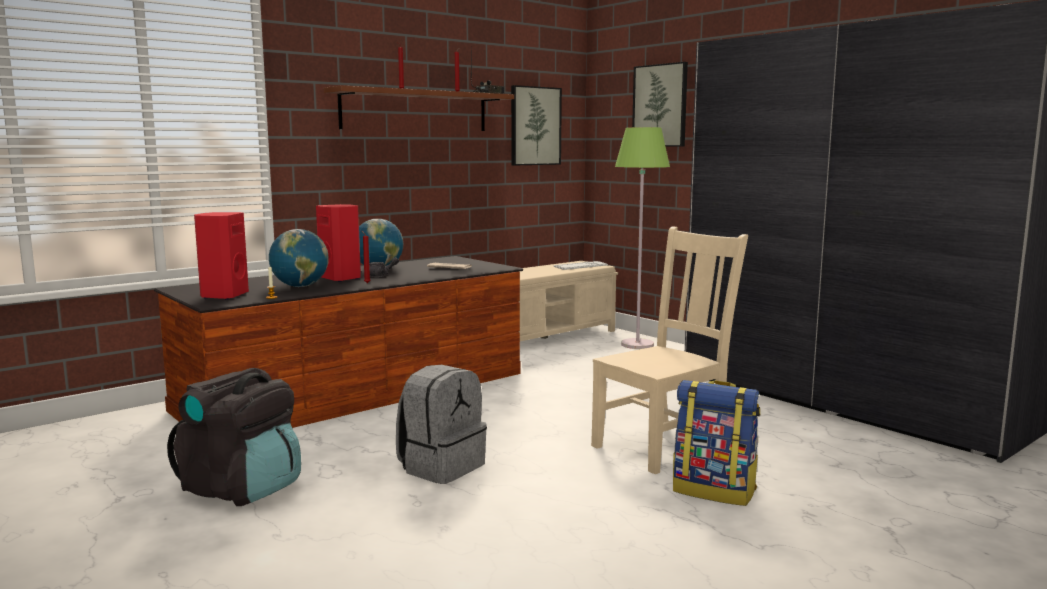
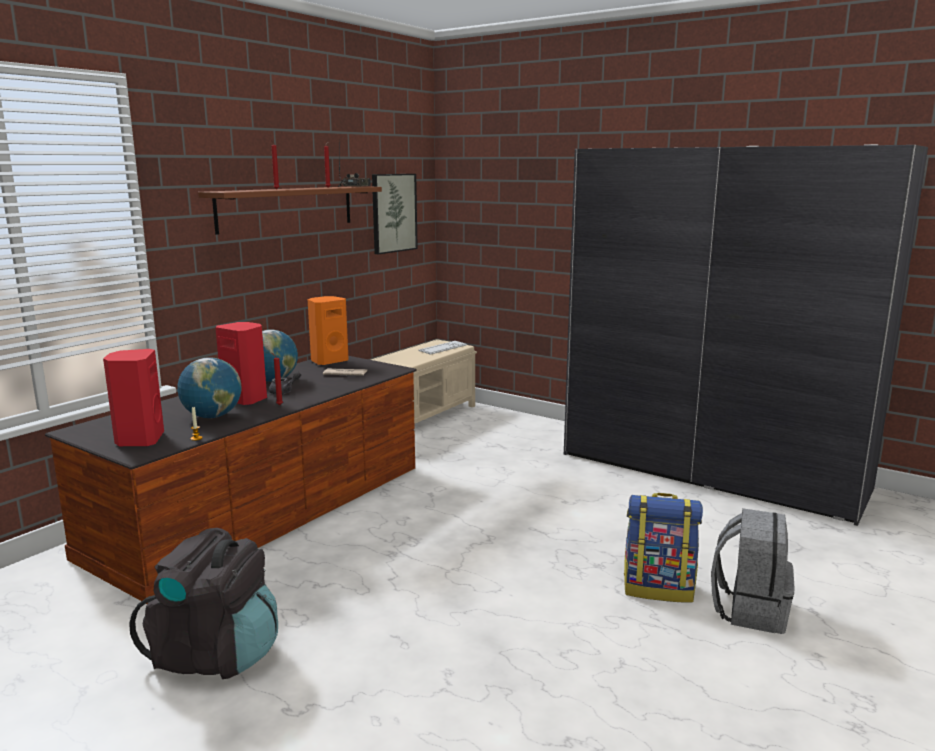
camera: 15 degrees left, 5 degrees up
(441, 467) = (403, 596): grey backpack -> grey backpack (749, 610)
(443, 260) = (328, 361): none -> orange speaker
(637, 345) = (504, 421): green floor lamp -> none
(660, 105) = (516, 194): picture -> none
(663, 446) = (590, 542): beige chair -> none

